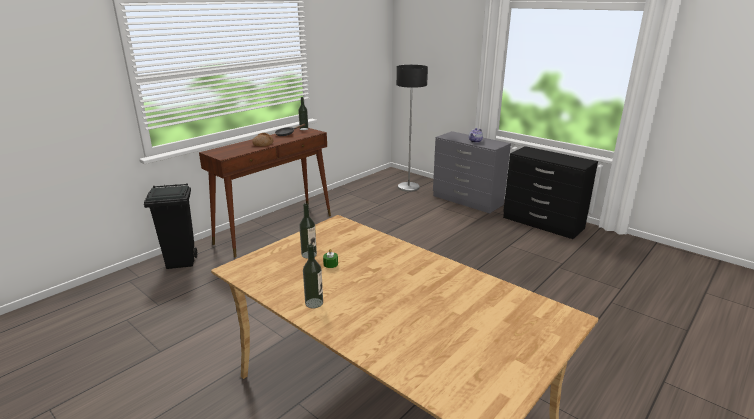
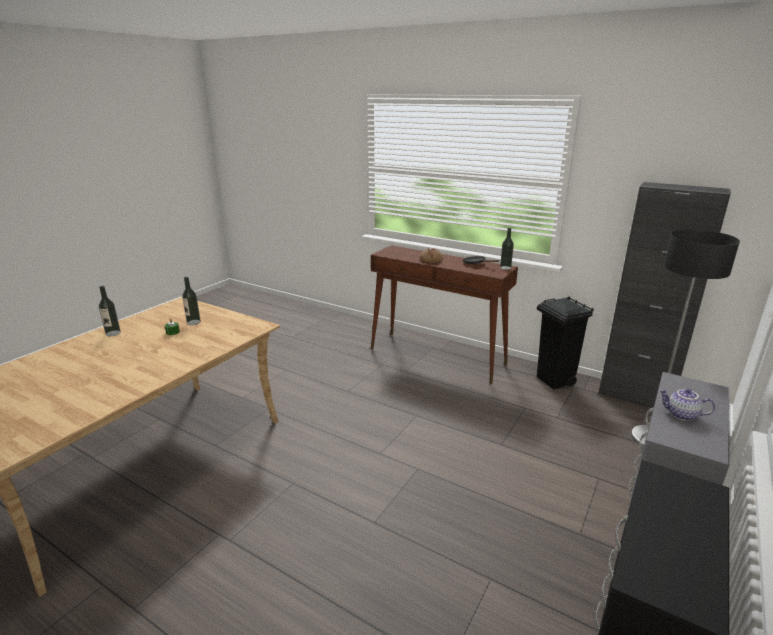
camera: 80 degrees right, 0 degrees up
(181, 262) = (356, 329): black trash can -> black trash can (555, 381)
(367, 181) = (635, 396): none -> black cabinet

